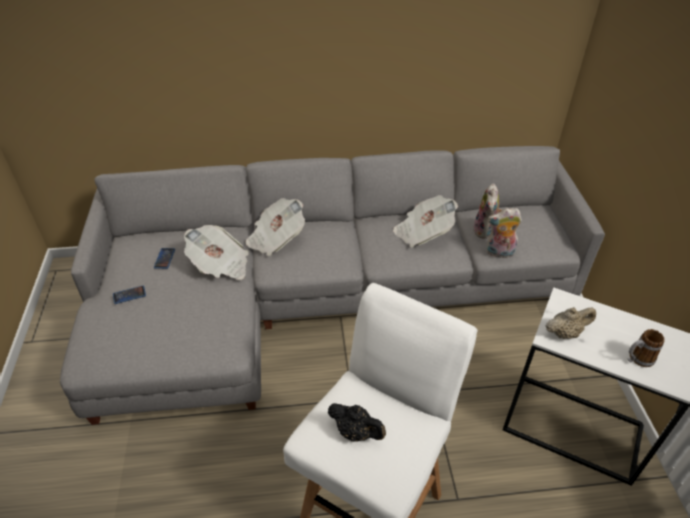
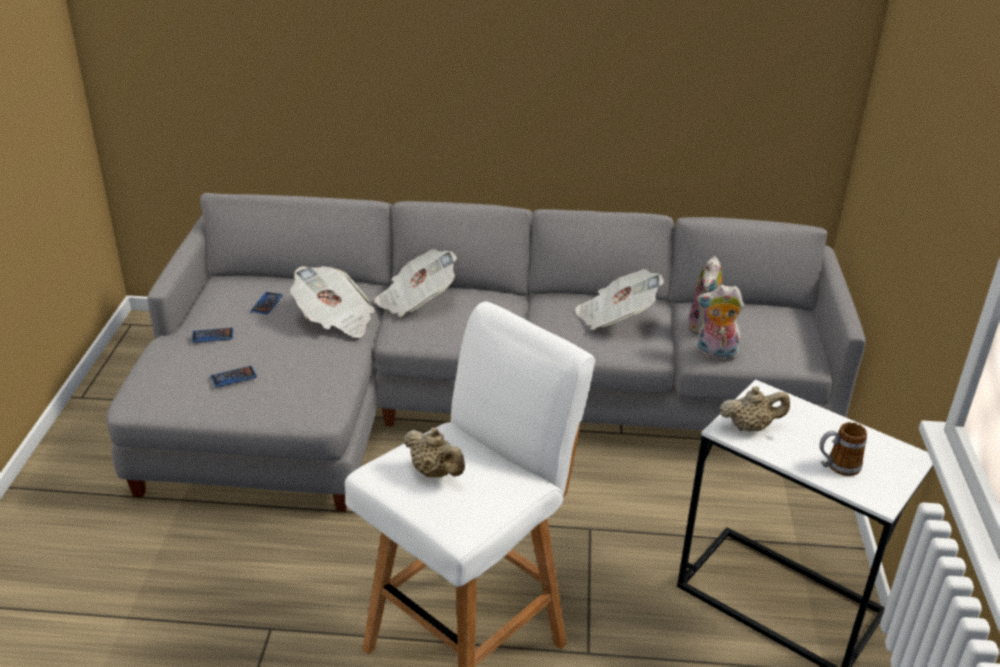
camera: 10 degrees right, 10 degrees down
(155, 332) = (233, 377): none -> phone
(356, 432) = (435, 472): black teapot -> beige teapot

